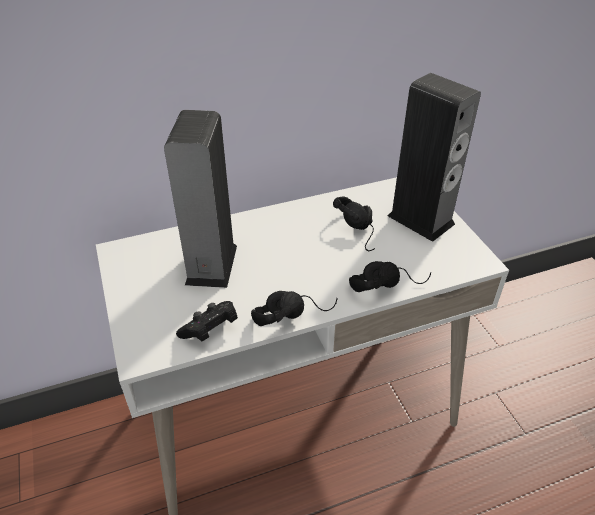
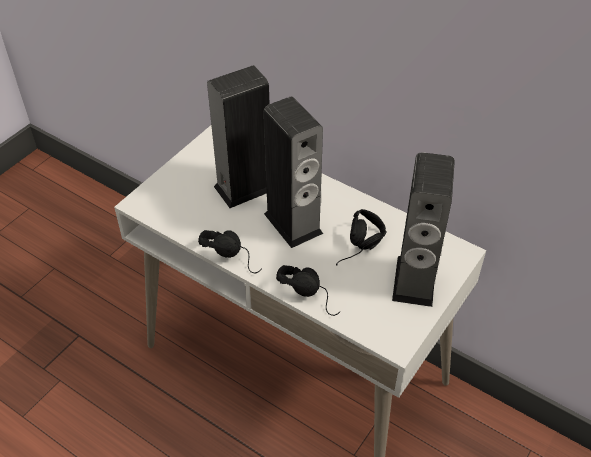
camera: 55 degrees right, 5 degrees up
(210, 330) = (185, 222): black game controller -> none
(291, 255) = (293, 223): none -> speaker

